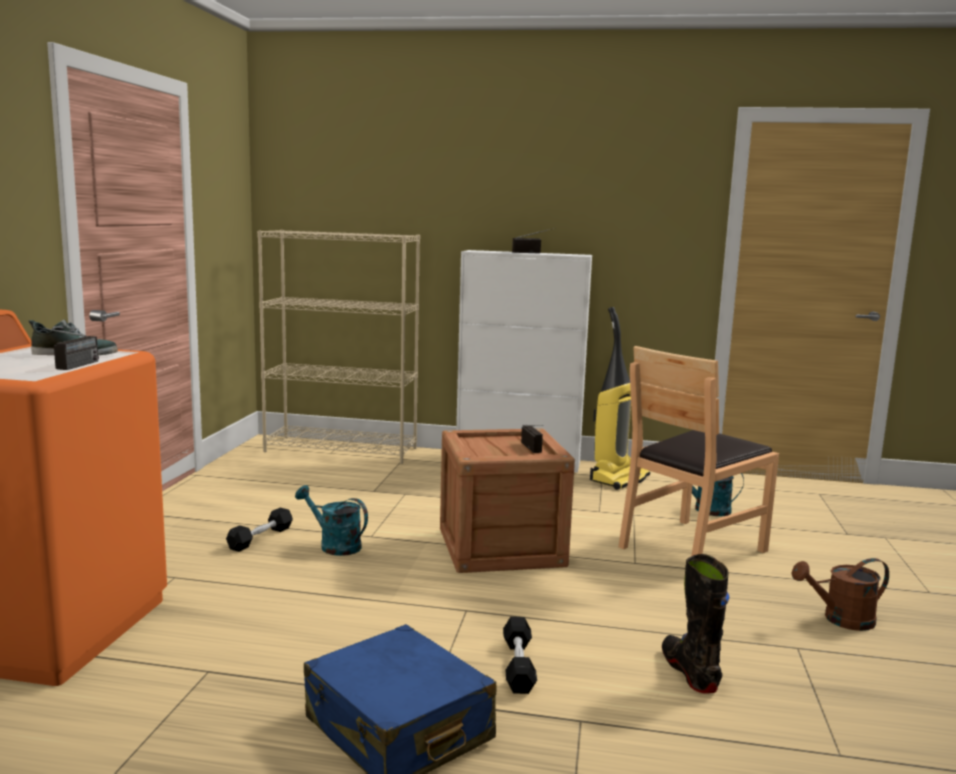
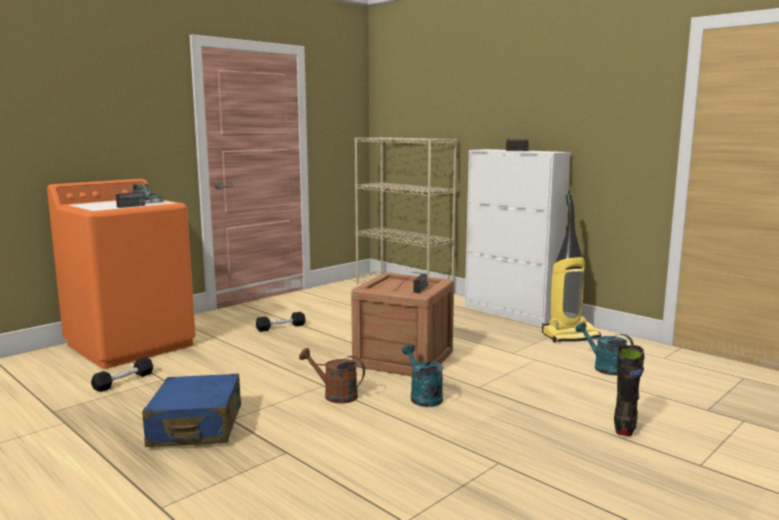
camera: 35 degrees right, 0 degrees up
(334, 545) = (311, 338): turquoise watering can -> turquoise watering can (423, 397)
(518, 666) = (302, 418): black dumbbell -> black dumbbell (124, 381)
(689, 672) = (395, 451): black boot -> black boot (625, 425)
(691, 548) = (539, 388): brown chair -> none
(841, 620) = (571, 458): brown watering can -> brown watering can (335, 395)

